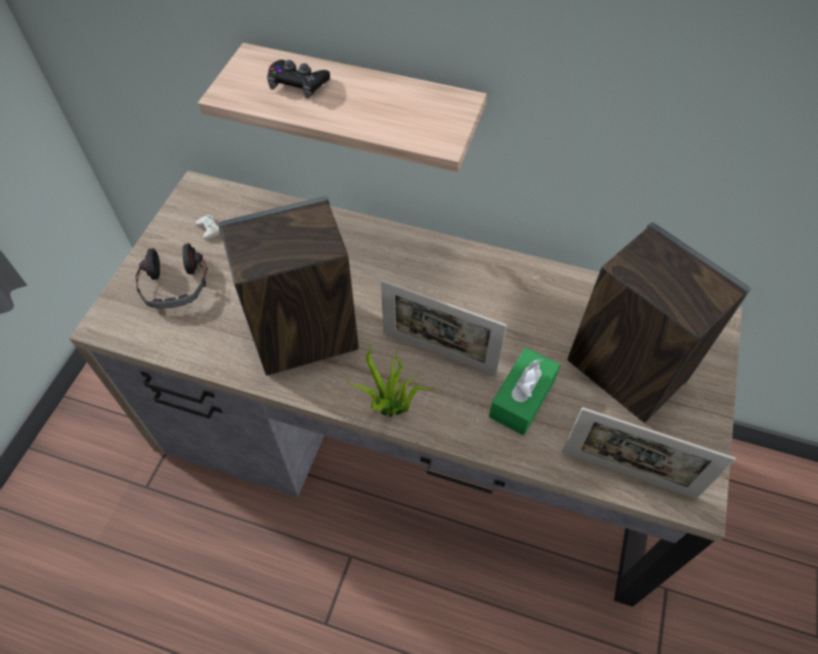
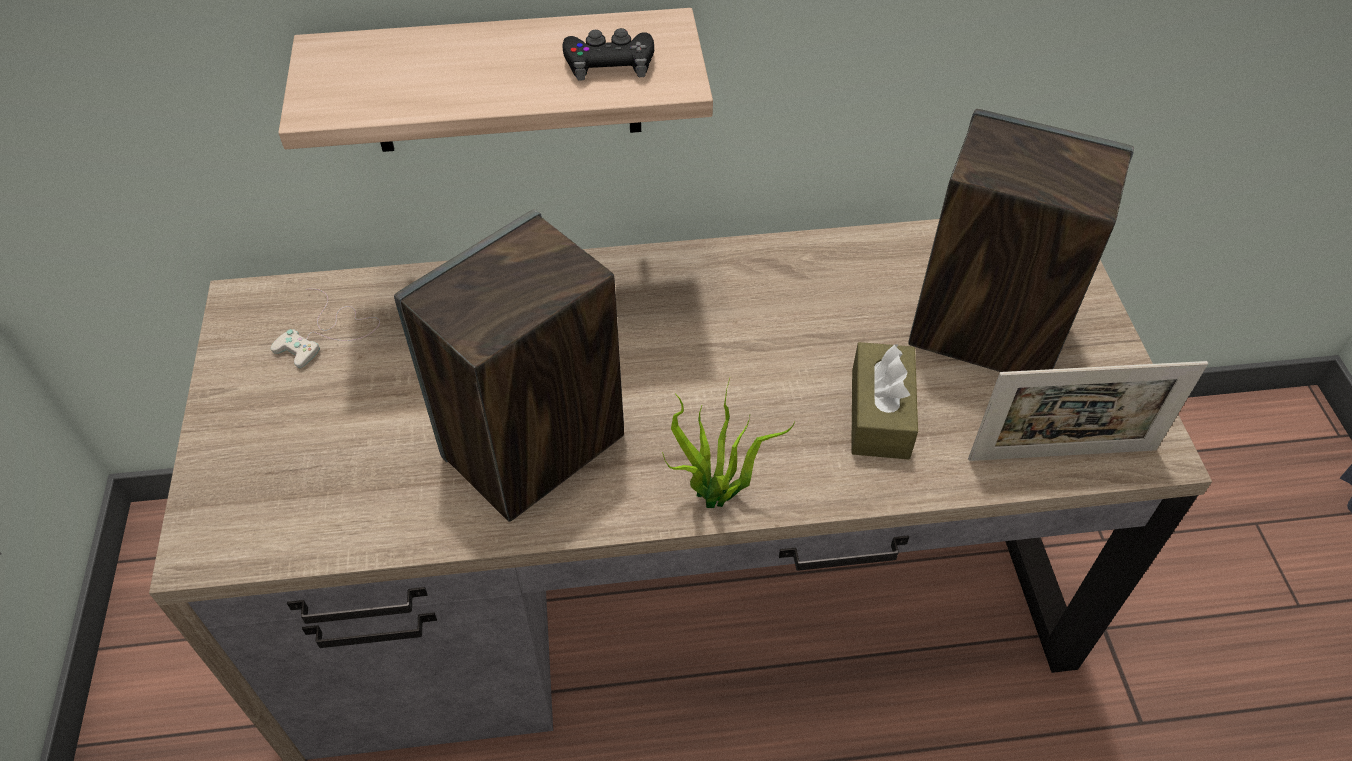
camera: 25 degrees left, 5 degrees down
(175, 283) = (286, 448): headphones -> none
(298, 83) = (418, 65): black game controller -> black game controller (609, 63)
(439, 353) = (738, 398): picture frame -> none
(522, 398) = (880, 414): green tissue box -> brown tissue box

